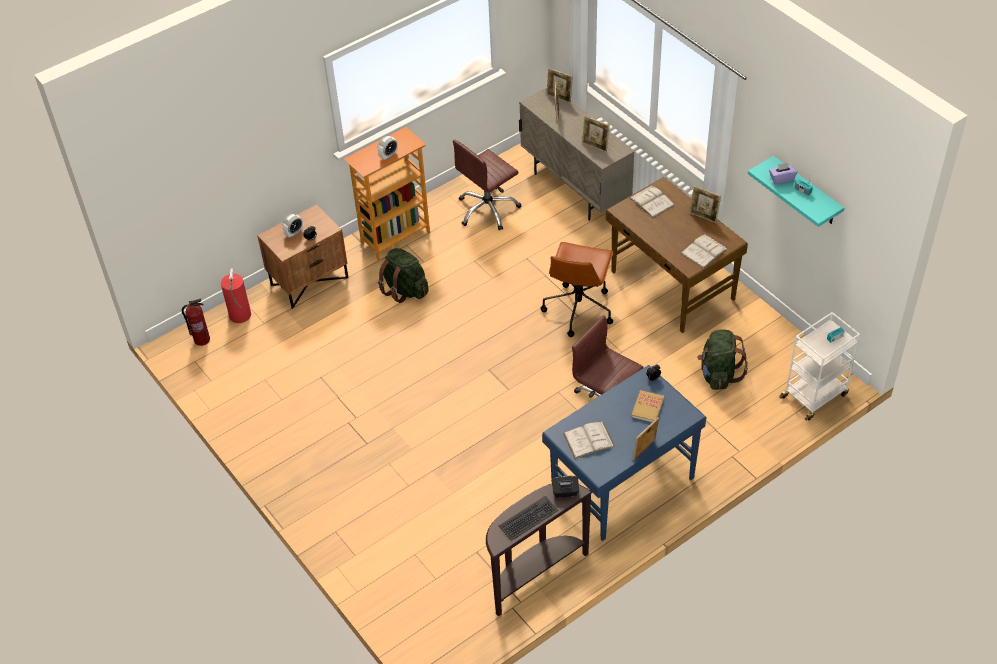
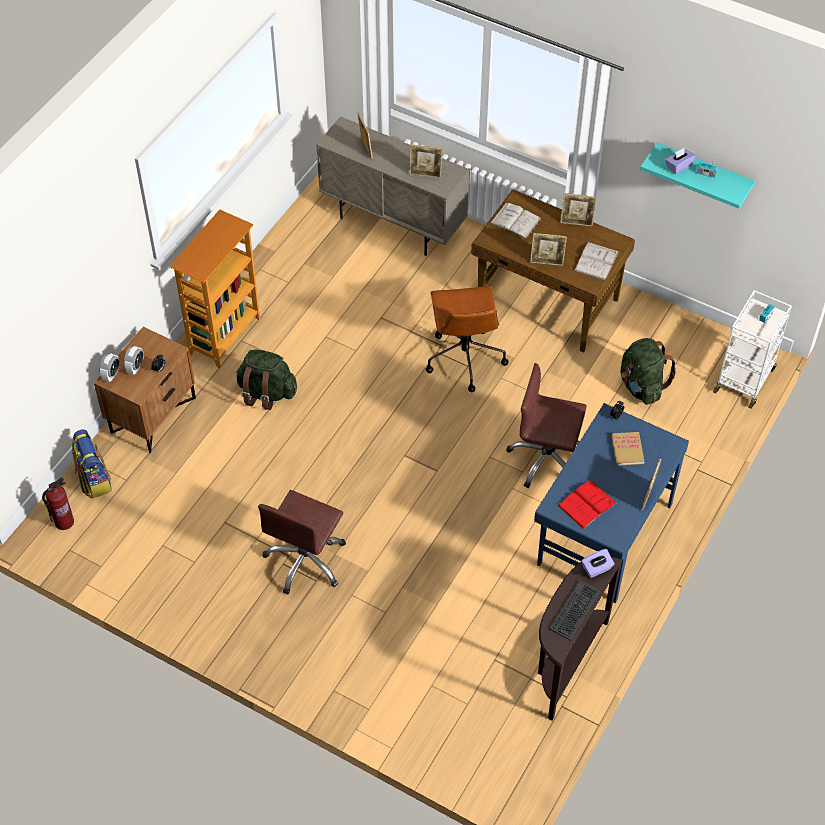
camera: 25 degrees left, 5 degrees up
(240, 316) = (94, 480): fire extinguisher -> backpack
(388, 155) = (218, 249): alarm clock -> alarm clock (111, 375)
(488, 210) = (310, 274): brown office chair -> brown office chair (306, 560)
(559, 98) = (358, 129): picture frame -> picture frame (547, 262)
(565, 492) = (597, 569): black tissue box -> purple tissue box
(588, 440) = (587, 504): white book -> red book

